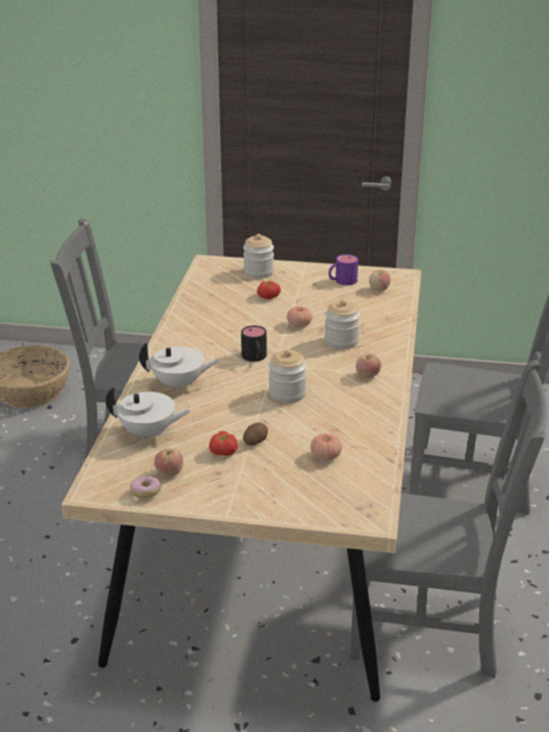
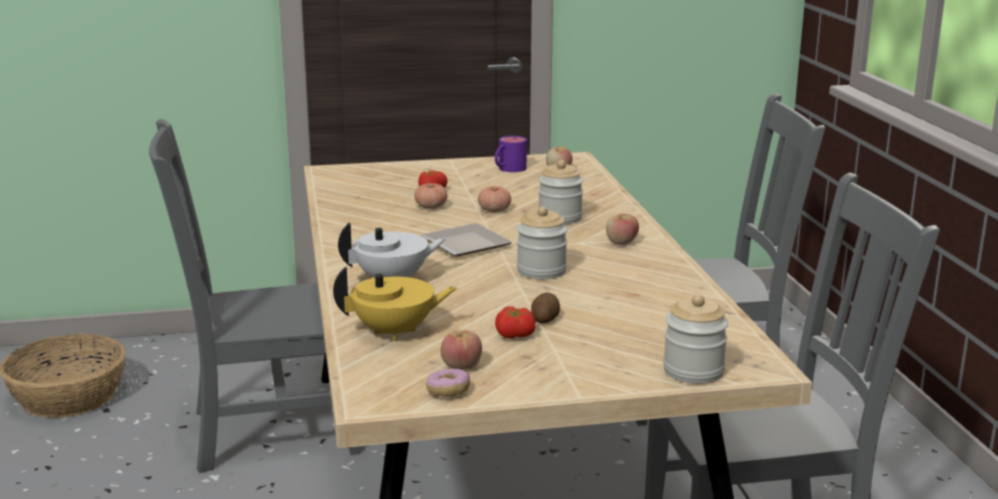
camera: 20 degrees left, 10 degrees down
(148, 433) = (395, 332): white teapot -> yellow teapot
(255, 358) = (469, 245): black mug -> plate
(258, 272) = (399, 172): jar -> jar (693, 371)
(325, 456) = (647, 319): tomato -> tomato (431, 207)

